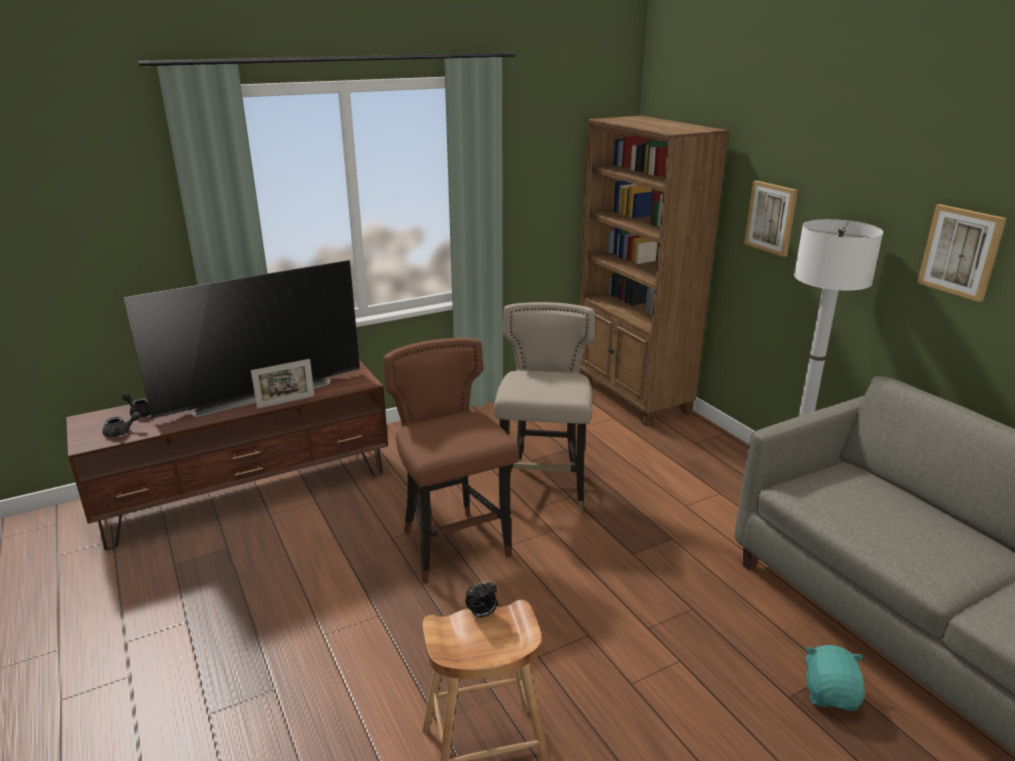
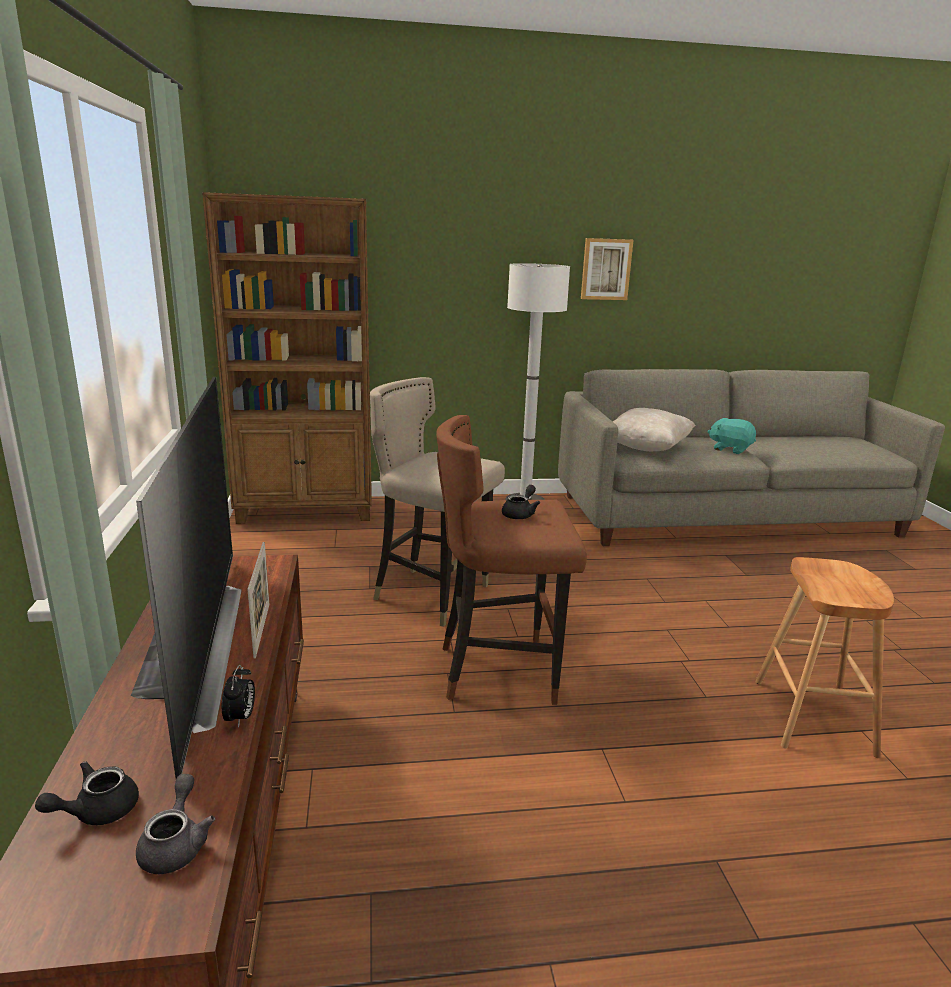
camera: 70 degrees left, 5 degrees down
(455, 430) = (520, 514): none -> black teapot
(482, 614) = (815, 578): alarm clock -> alarm clock (240, 718)
(771, 217) = (432, 278): picture -> none
(830, 694) = (744, 561): turquoise plush toy -> turquoise plush toy (730, 449)
(844, 493) = (646, 448): none -> beige pillow

